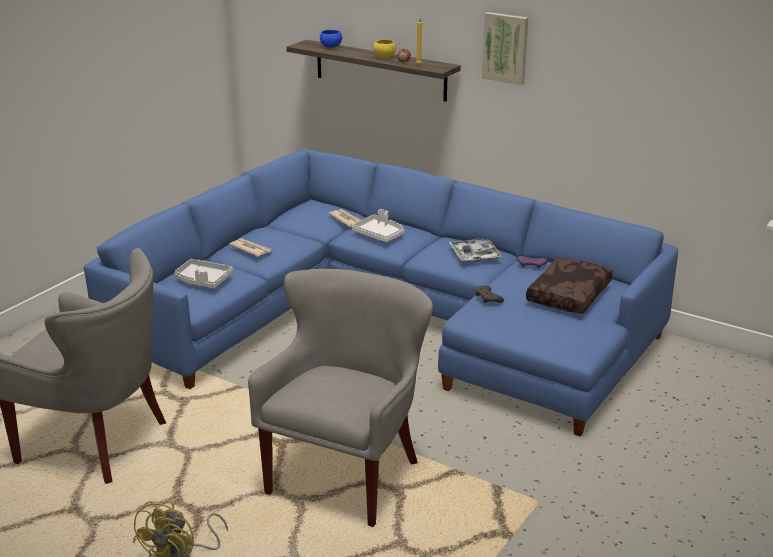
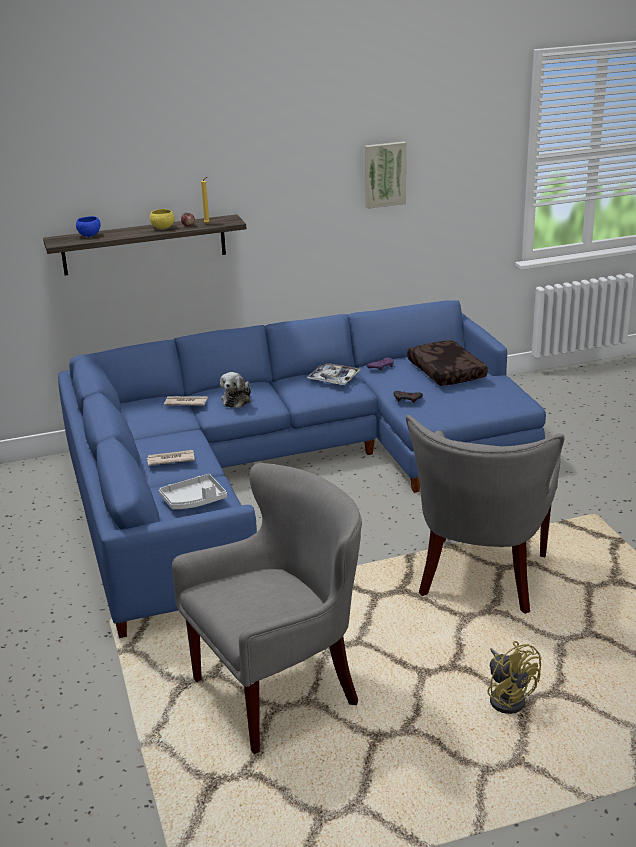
camera: 50 degrees left, 0 degrees up
(347, 476) = (480, 577): grey armchair -> grey armchair turned 135 degrees counterclockwise
(379, 234) = (237, 399): white tray -> plush toy
(506, 47) = (282, 185): picture -> picture (384, 174)

